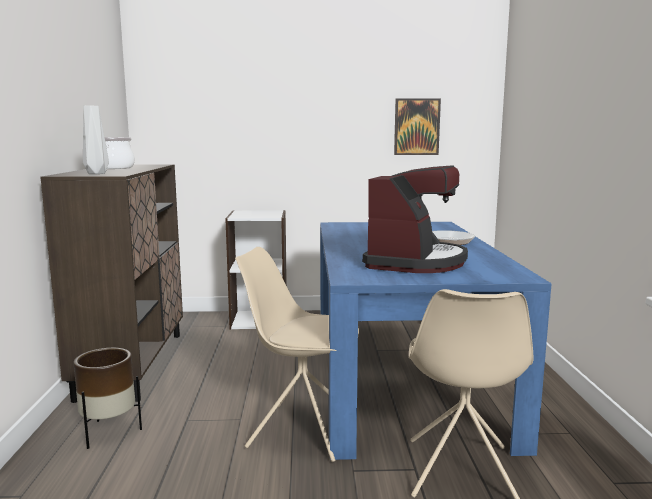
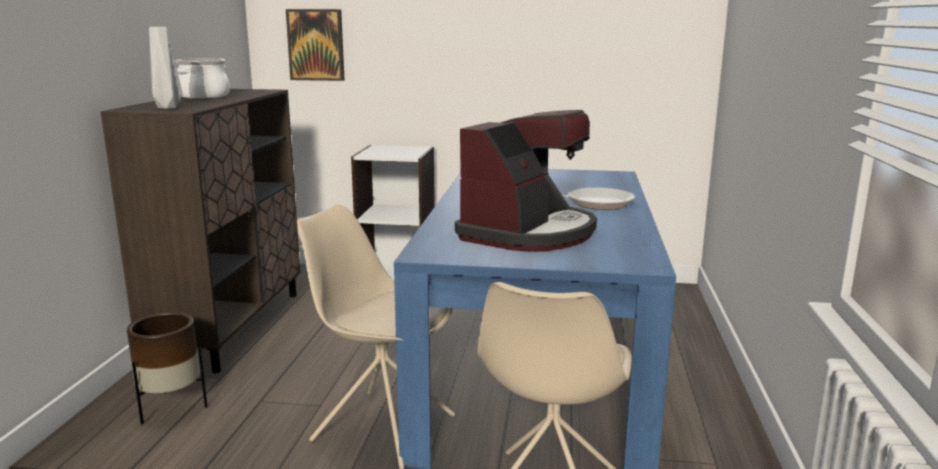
camera: 10 degrees right, 5 degrees up
(416, 127) = (605, 42): picture -> picture (316, 45)

